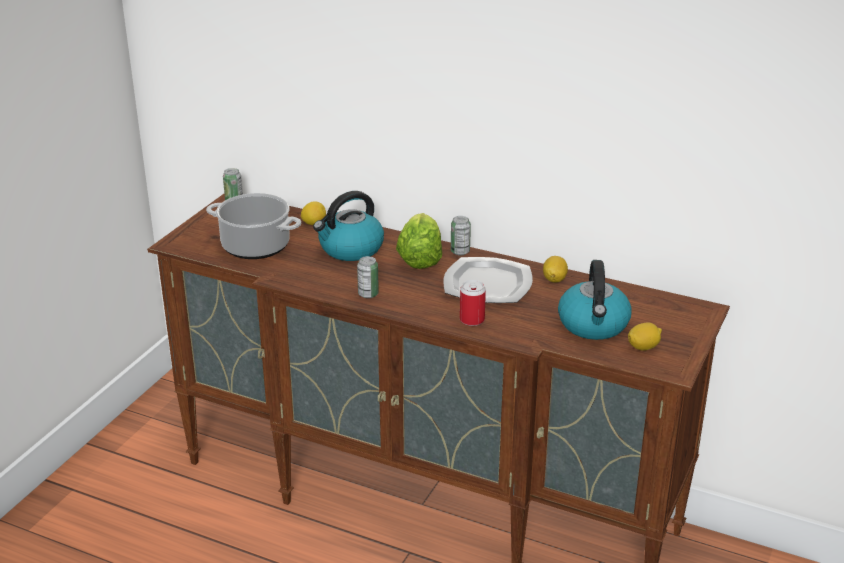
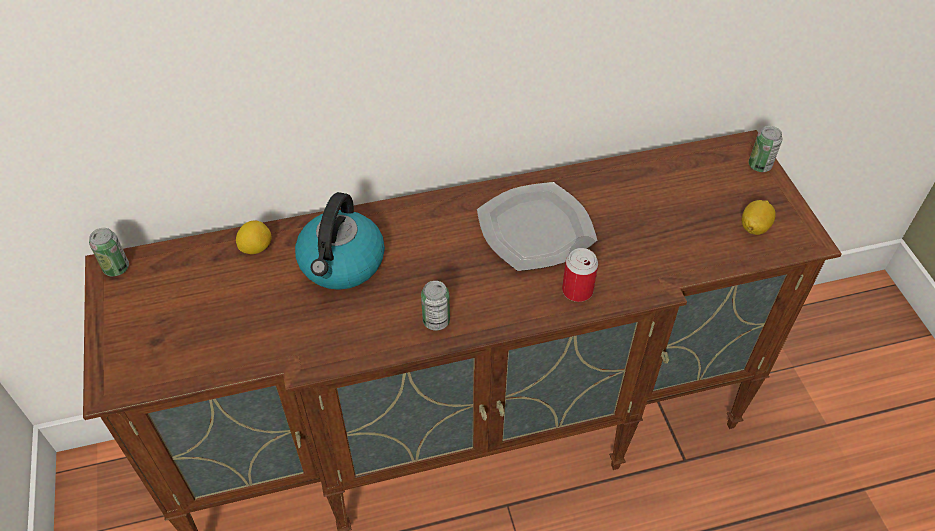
camera: 40 degrees left, 20 degrees up
(254, 246) = (224, 327): cooking pot -> none
(420, 259) = (431, 234): lettuce -> none
(460, 251) = (459, 199): can -> can (759, 165)
(554, 279) = (587, 184): lemon -> none
(594, 325) = (686, 225): kettle -> none

